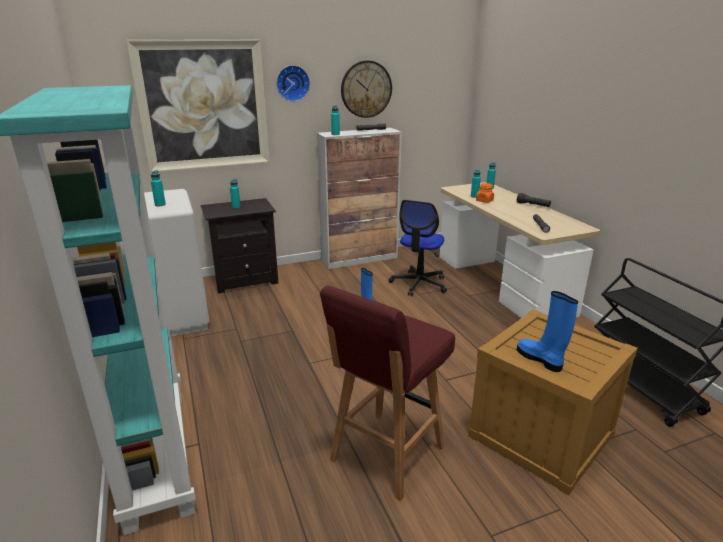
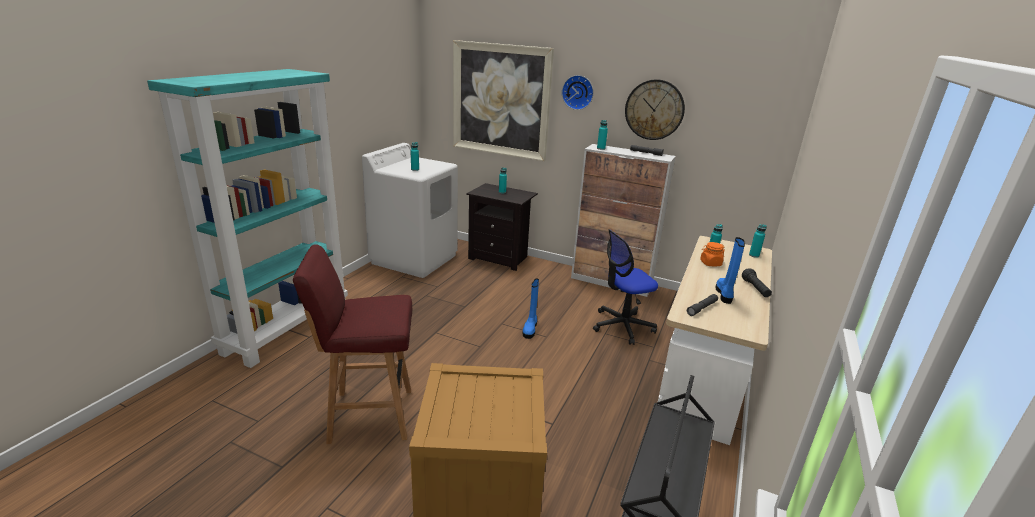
camera: 45 degrees right, 0 degrees up
(540, 359) = (455, 401): blue boot -> blue boot (724, 294)

